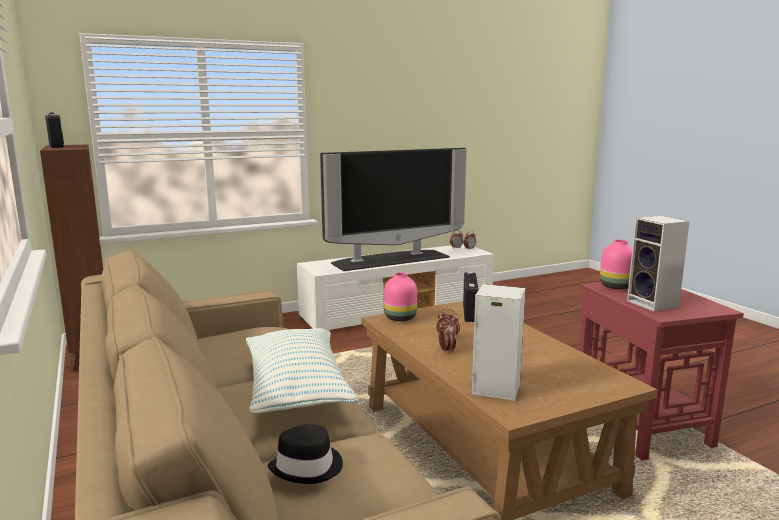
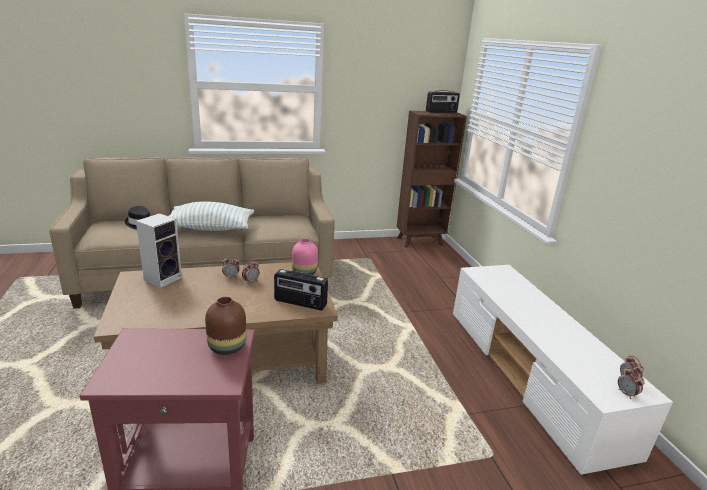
camera: 100 degrees right, 10 degrees up
(390, 260) = (533, 313): television -> none
(615, 286) = (228, 346): pink vase -> brown vase
(654, 304) = (159, 345): speaker -> none

